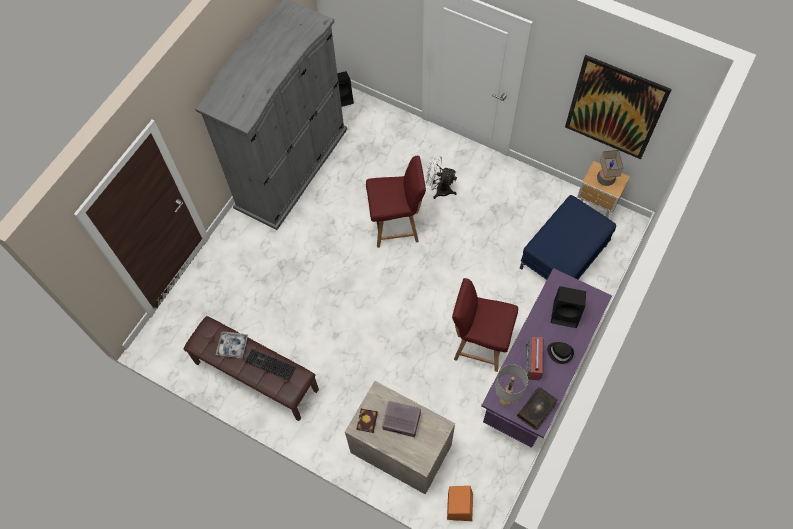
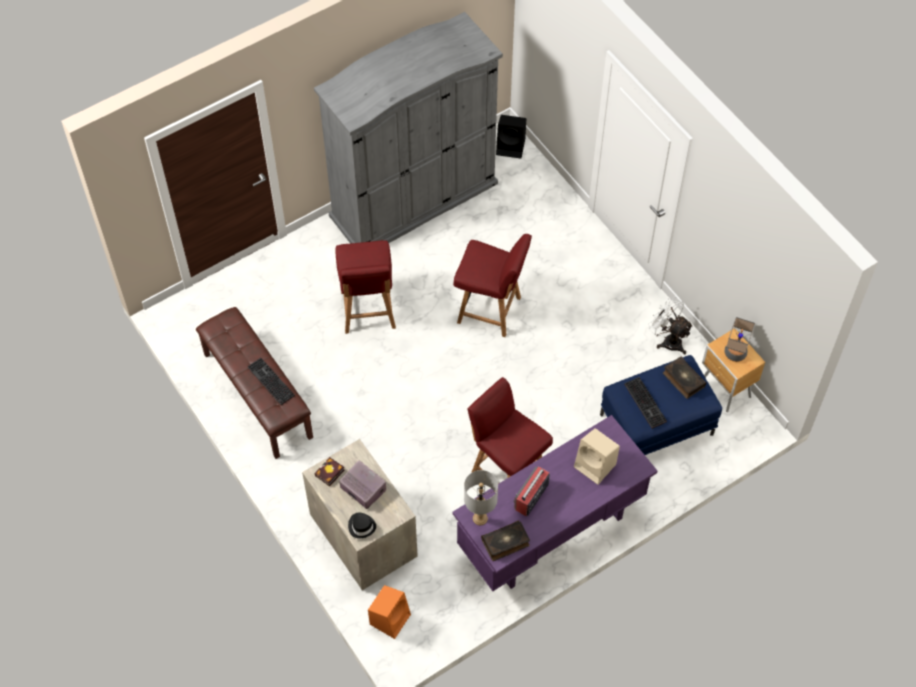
camera: 25 degrees right, 5 degrees down
(232, 346) = (244, 346): tray -> none
(305, 269) = (368, 311): none -> red chair
(439, 189) = (561, 292): white fan -> white fan (668, 340)
(560, 352) = (565, 500): black hat -> black hat (362, 526)
(563, 246) = (646, 403): none -> keyboard
(566, 313) = (596, 466): black speaker -> beige speaker
(578, 216) = (683, 380): none -> book
(615, 108) = (755, 270): picture -> none

